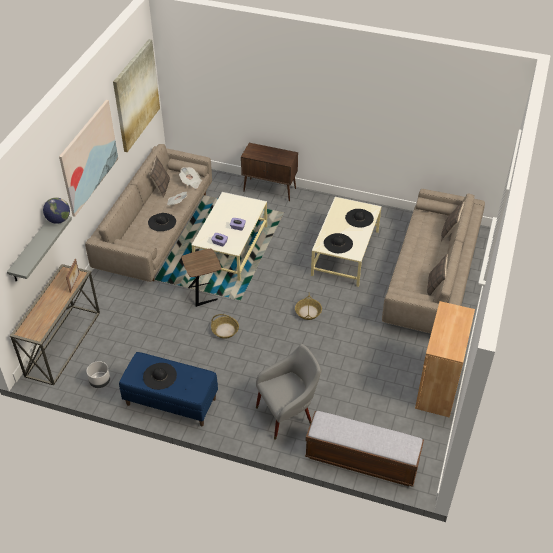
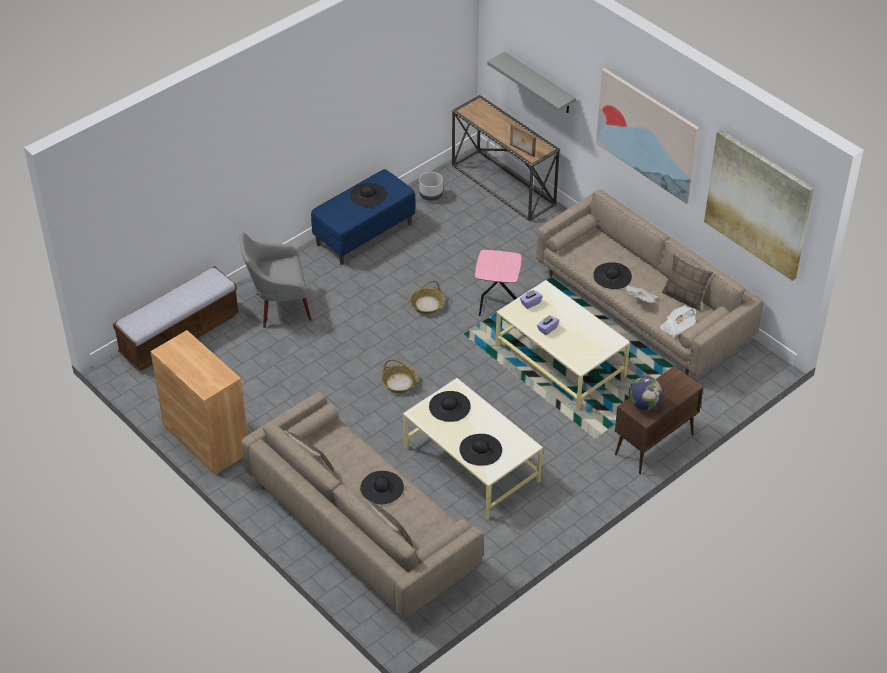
camera: 120 degrees right, 0 degrees up
(58, 220) = (558, 98): globe -> globe (644, 404)
(203, 294) = (497, 308): brown side table -> pink side table
(287, 413) = (278, 307): grey armchair -> grey armchair turned 75 degrees clockwise
(420, 250) = (382, 487): none -> black hat

